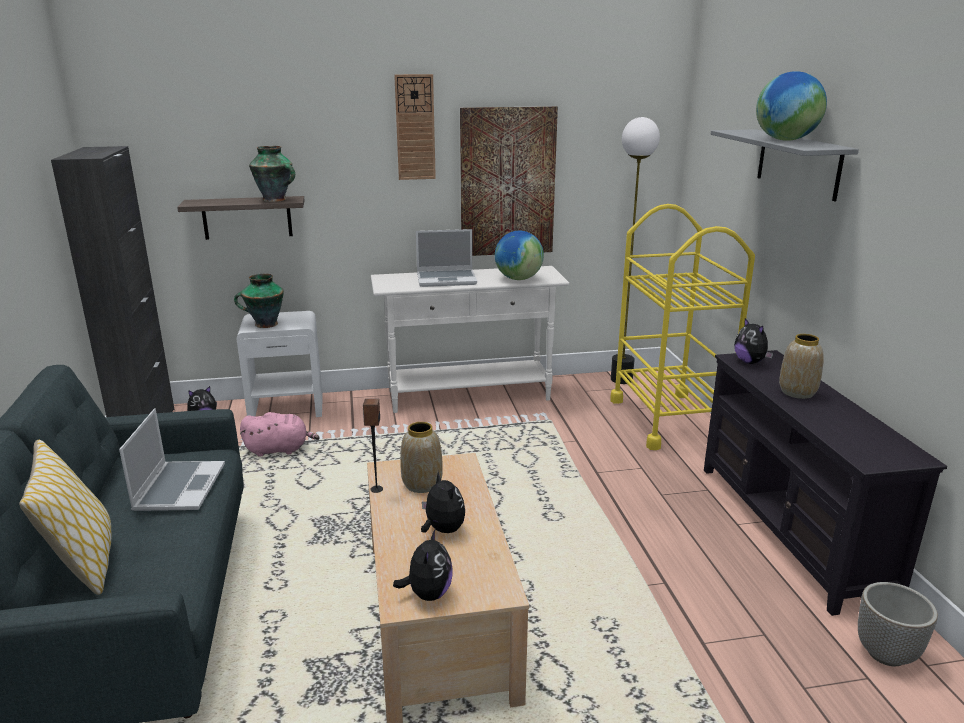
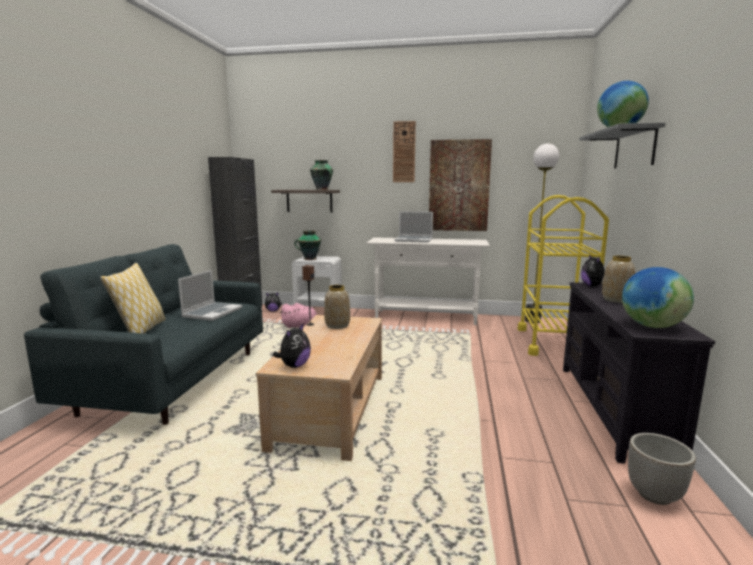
camera: 20 degrees right, 10 degrees down
(442, 530) = (330, 343): plush toy -> none
(518, 279) = (458, 242): globe -> globe (652, 326)

